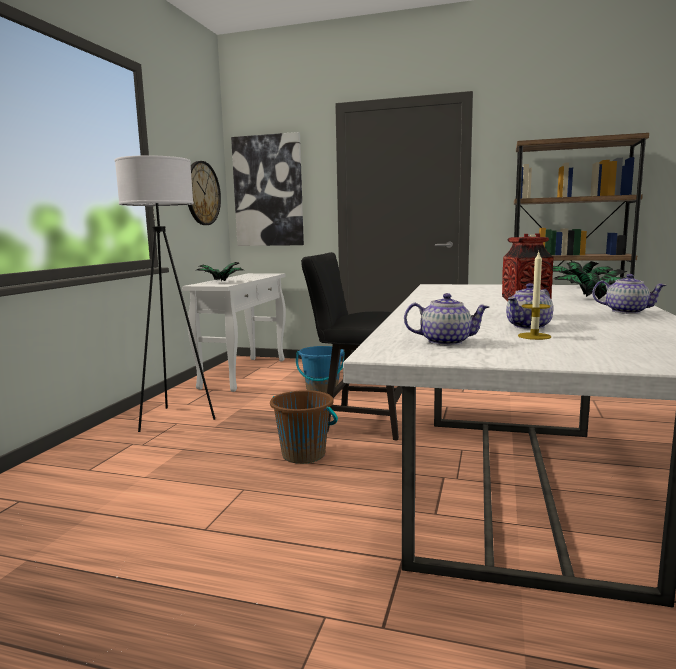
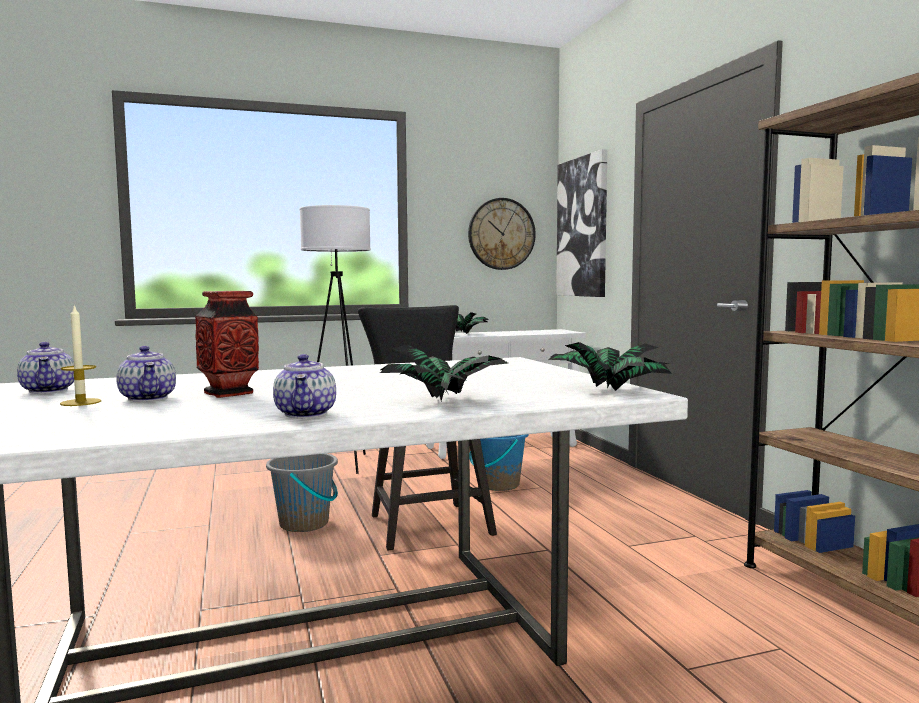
camera: 55 degrees right, 5 degrees down
(304, 454) = (304, 523): brown bucket -> grey bucket
(529, 326) = (149, 398): teapot -> teapot turned 135 degrees counterclockwise

